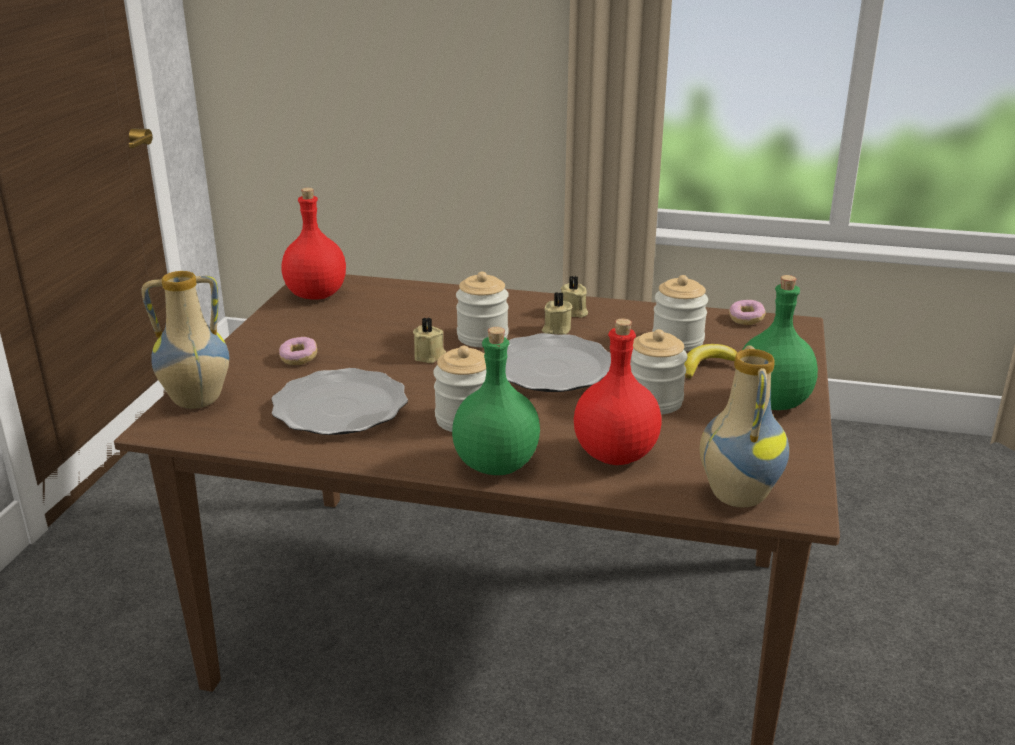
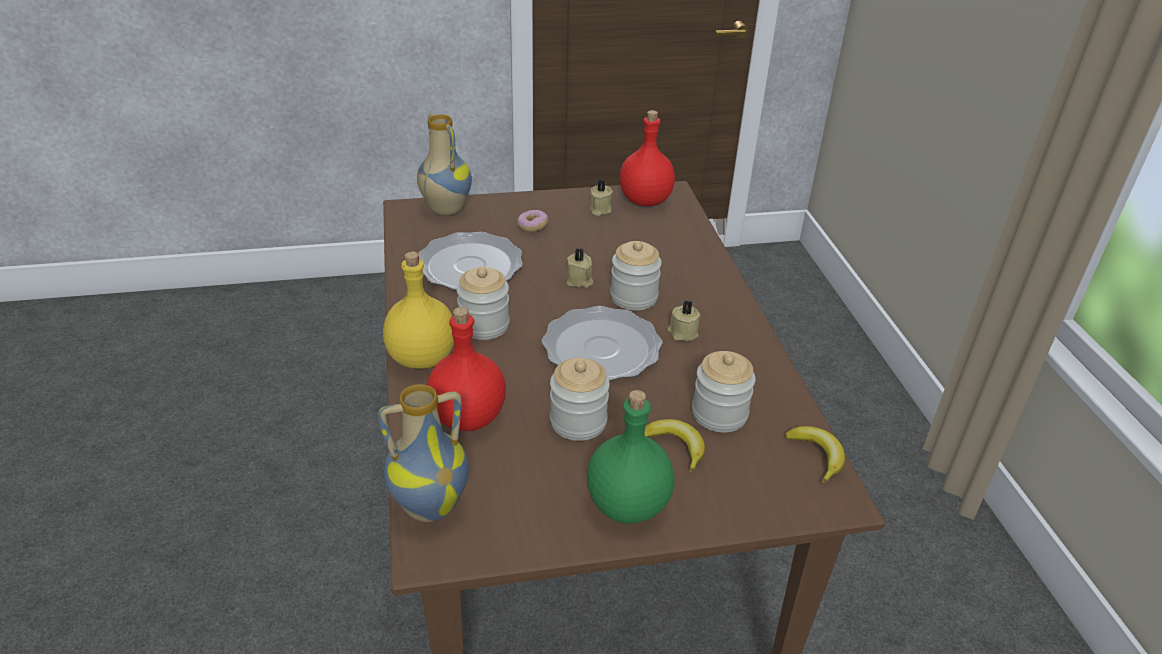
camera: 65 degrees right, 10 degrees up
(497, 465) = (421, 359): green bottle -> yellow bottle
(573, 312) = (728, 334): beige candle -> beige candle (599, 210)
(746, 319) = (816, 456): donut -> banana

